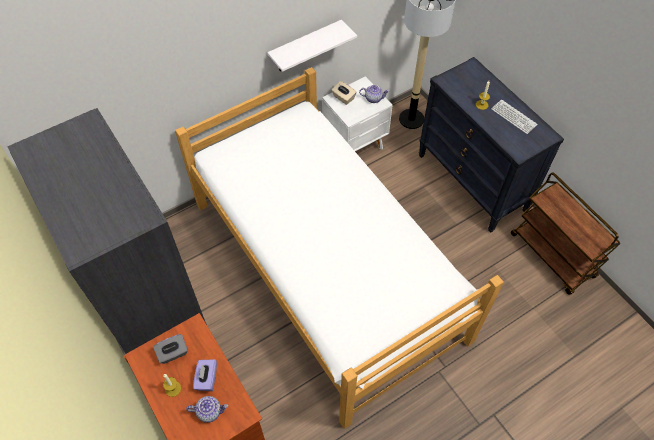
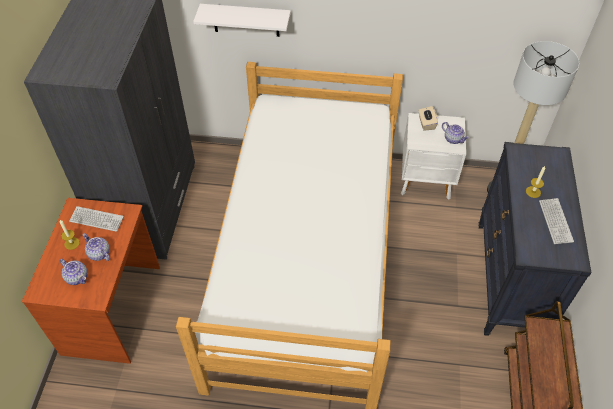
camera: 40 degrees right, 5 degrees down
(173, 353) = (96, 219): grey tissue box -> keyboard
(206, 379) = (99, 254): purple tissue box -> teapot
(305, 47) = (401, 50): white shelf -> white shelf (246, 20)

